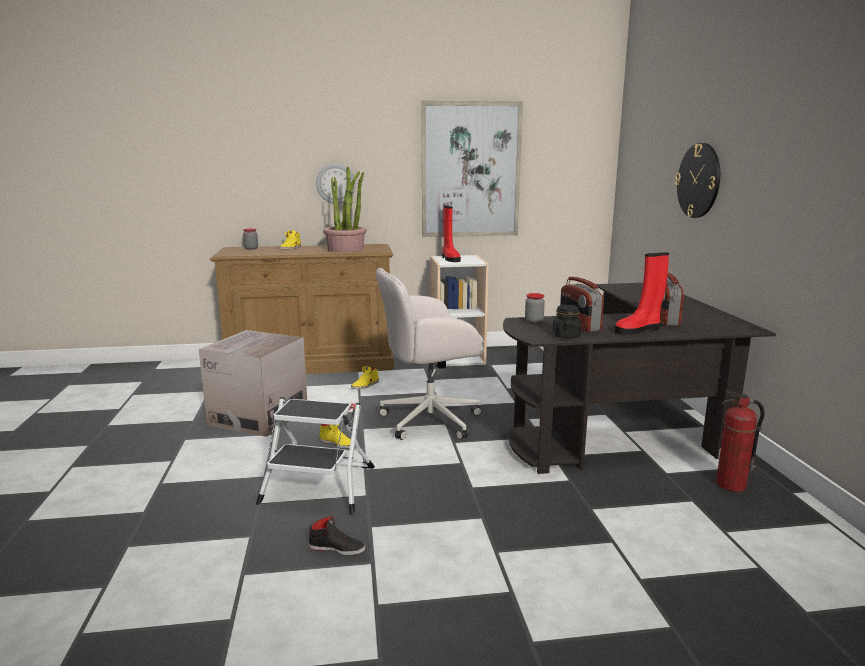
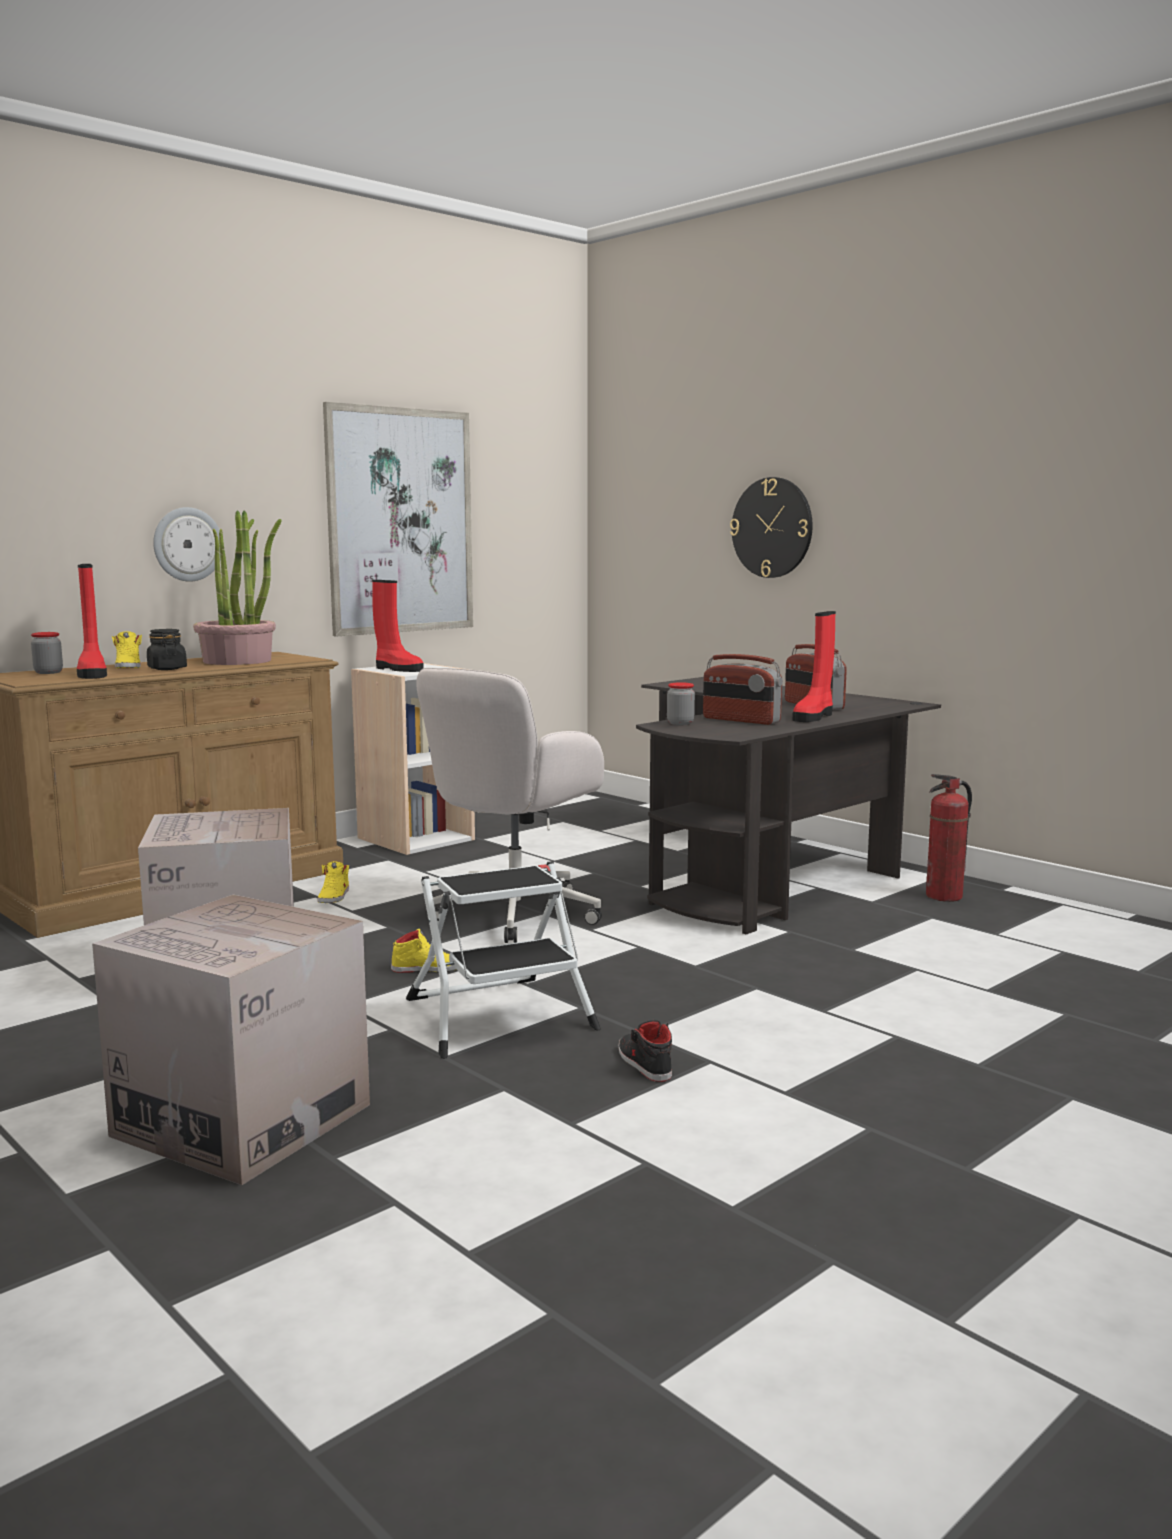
camera: 35 degrees left, 5 degrees down
(132, 507) = (242, 1120): none -> cardboard box
(262, 252) = (93, 674): none -> red boot
(337, 548) = (643, 1063): black shoe -> black shoe turned 90 degrees counterclockwise
(566, 335) = (755, 730): black jar -> black jar (167, 669)

